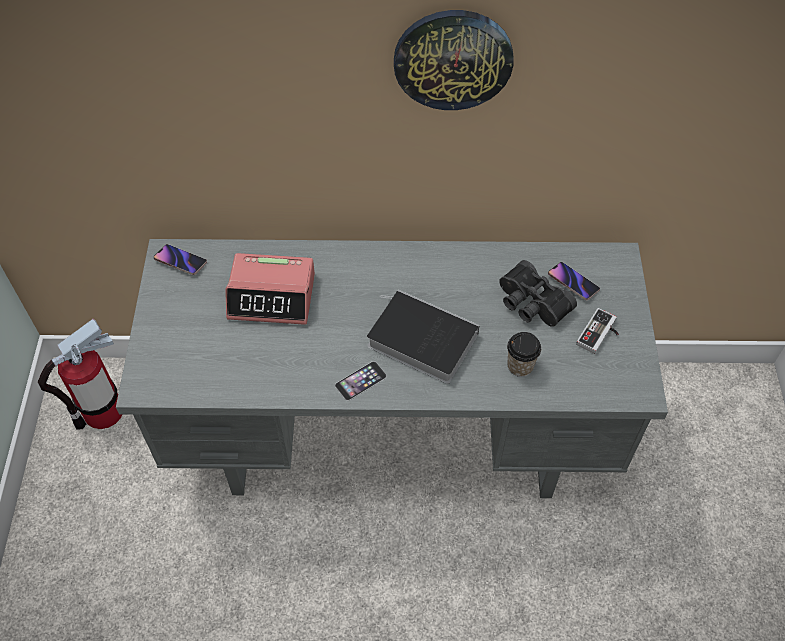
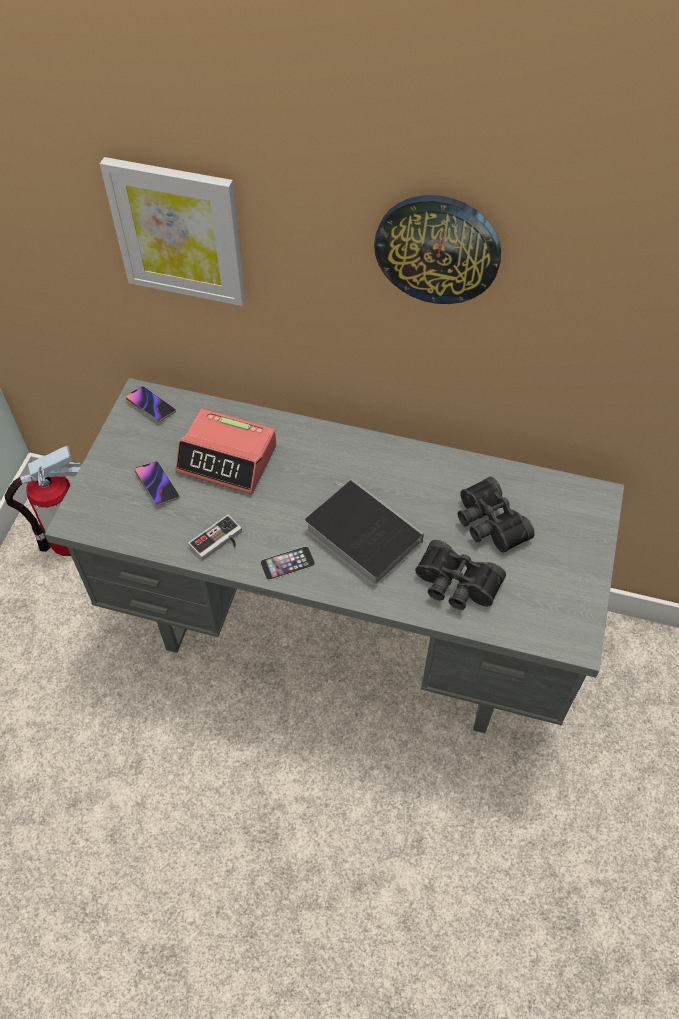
camera: 15 degrees right, 0 degrees up
(195, 87) = (178, 231): none -> picture
(520, 366) = (455, 586): cup -> black binoculars
(573, 283) = (539, 512): phone -> phone (157, 485)
(600, 335) = (551, 573): game controller -> game controller (219, 542)

